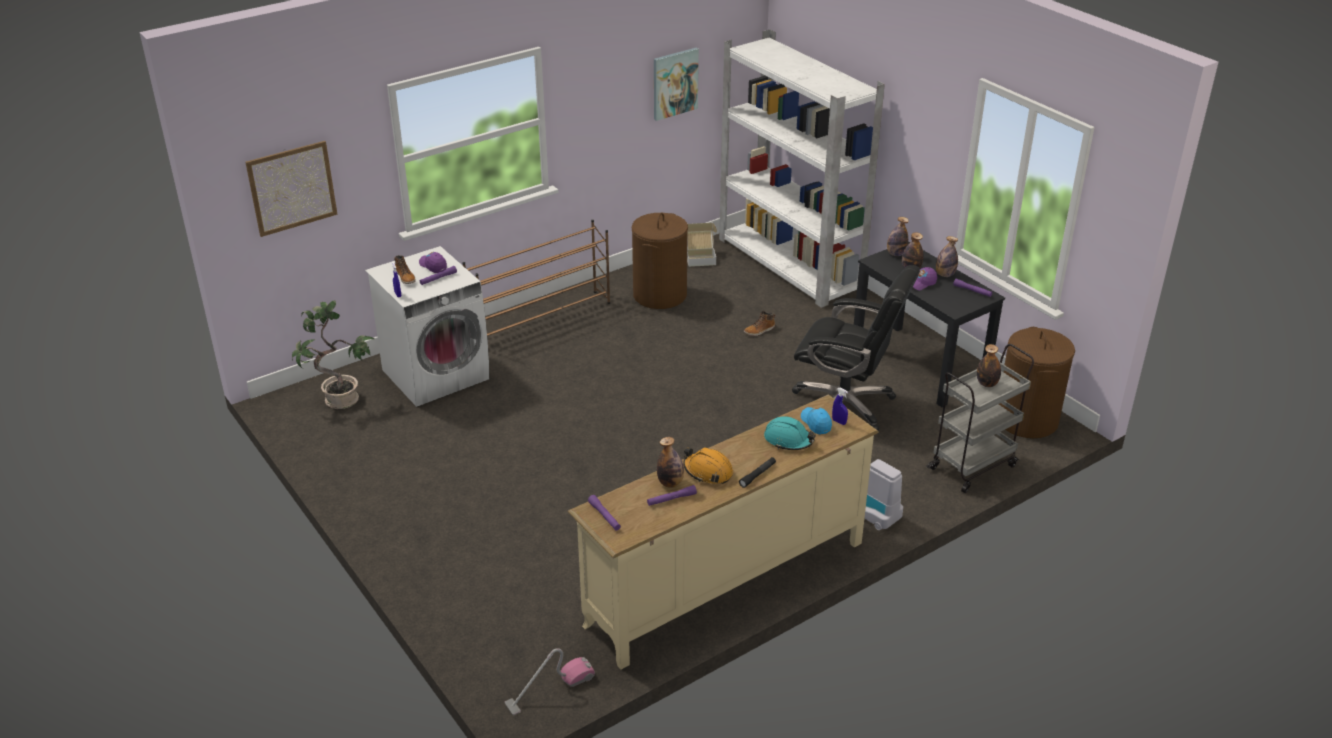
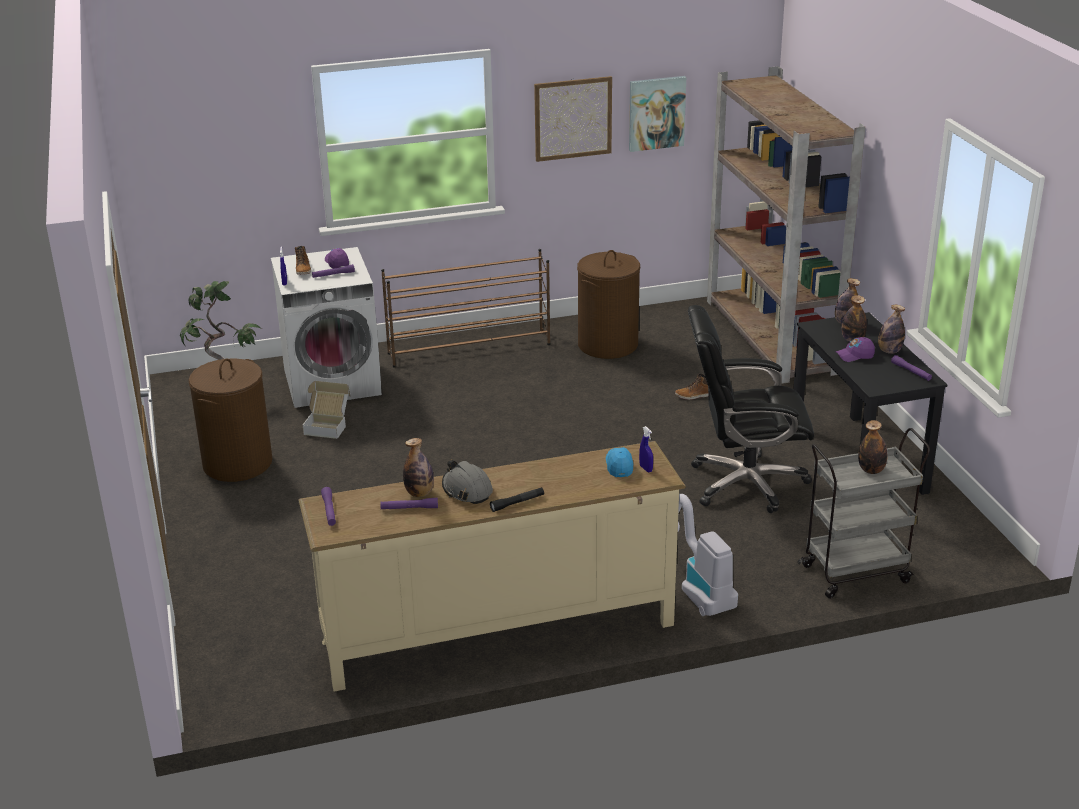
camera: 20 degrees right, 5 degrees down
(292, 187) = (201, 158): picture -> picture (573, 117)
(550, 689) = (250, 693): vacuum cleaner -> none
(700, 257) = (675, 315): cardboard box -> cardboard box (328, 426)
(708, 471) = (467, 490): orange hard hat -> grey hard hat
(788, 440) = (576, 476): turquoise hard hat -> none
(789, 264) = (770, 336): white bookcase -> brown bookcase
(845, 404) = (745, 483): black office chair -> black office chair turned 135 degrees clockwise
(1027, 420) = (954, 538): brown laundry basket -> brown laundry basket (238, 464)

